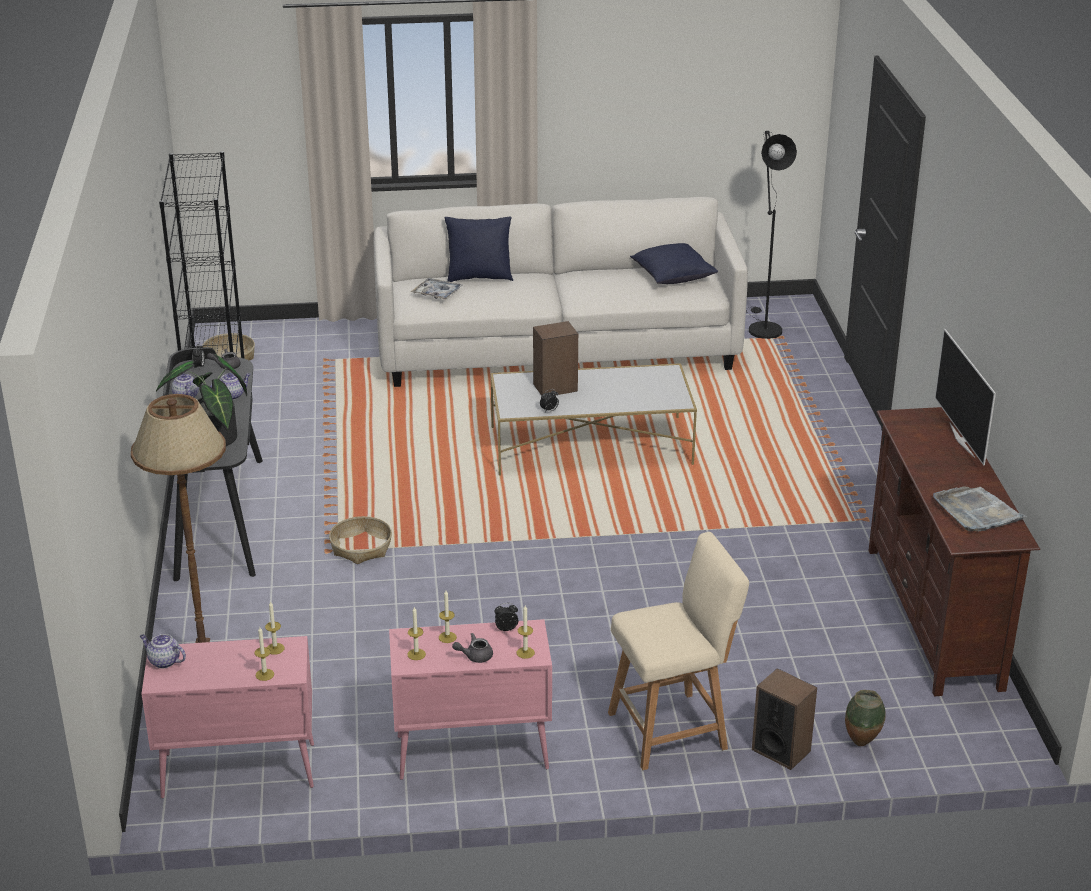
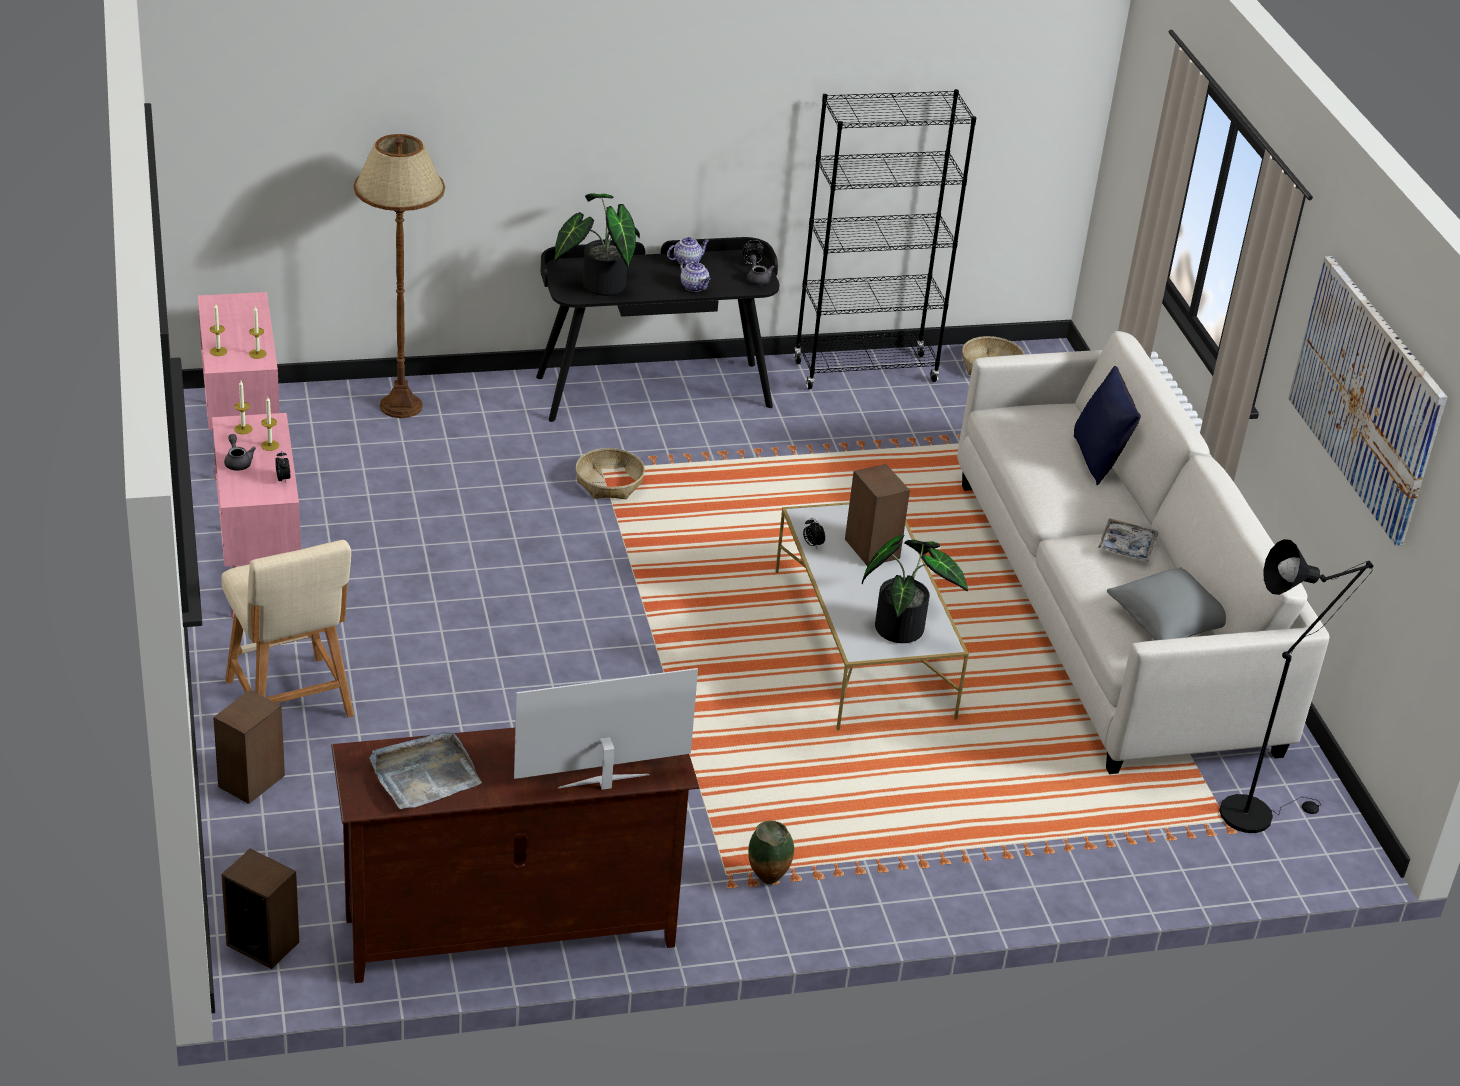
camera: 80 degrees right, 5 degrees up
(163, 661) = (242, 301): teapot -> none
(437, 293) = (1037, 428): tray -> tray (1127, 546)
(525, 652) = (241, 491): candle -> none
(650, 78) = (1366, 397): none -> picture
(651, 383) = (904, 626): none -> potted plant
(672, 276) = (1169, 623): blue pillow -> grey pillow
(862, 744) = (259, 846): vase -> vase (768, 882)
(975, 739) = (263, 943): none -> speaker

